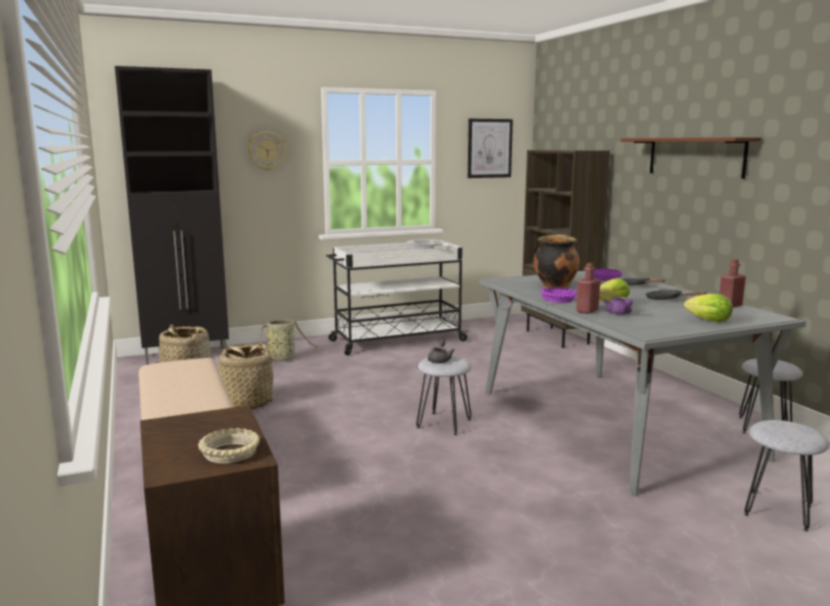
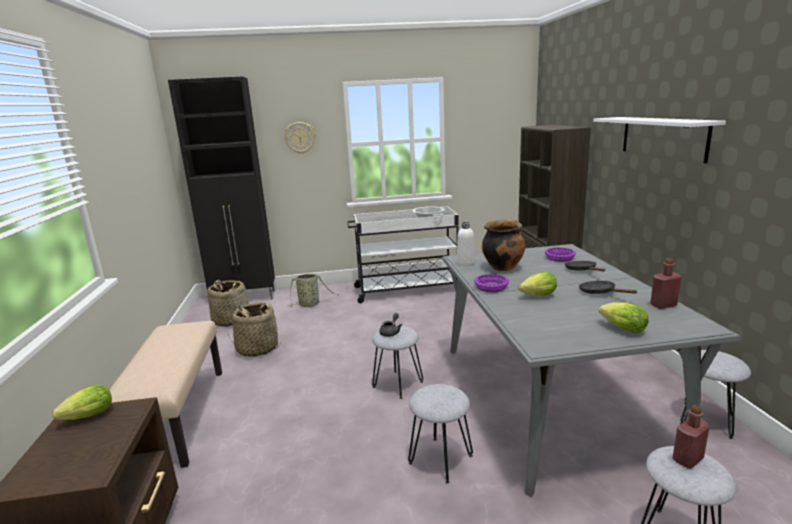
camera: 15 degrees right, 5 degrees up
(182, 424) = (86, 417): none -> lettuce
(229, 452) = (85, 462): beige bowl -> none
(489, 148) = (494, 124): picture -> none
(512, 283) = (465, 263): none -> white bottle
(530, 477) = (440, 459): none -> grey stool
(587, 311) = (505, 306): red bottle -> red bottle (687, 459)
(619, 313) = (535, 312): purple teapot -> none
(695, 156) = (662, 137): brown shelf -> white shelf

